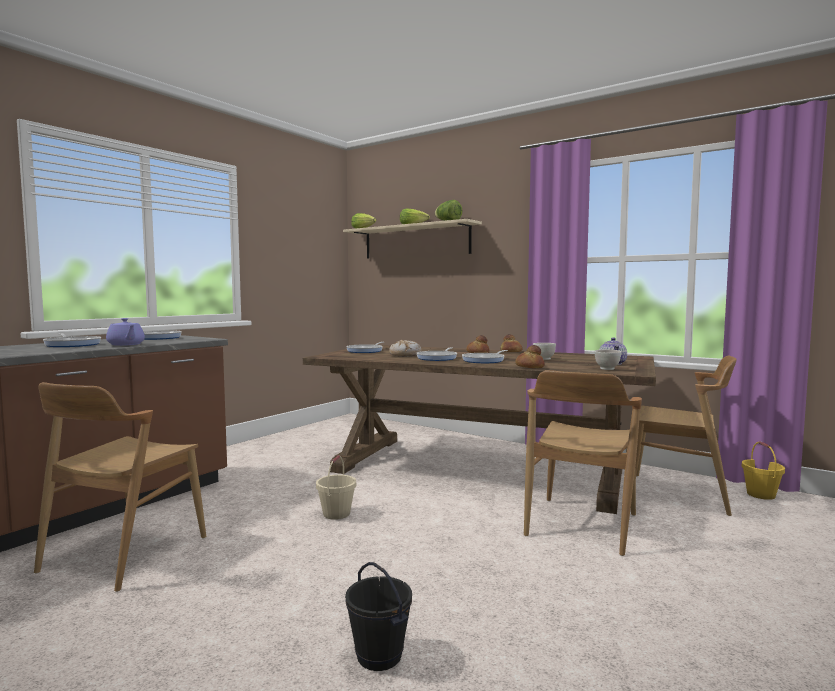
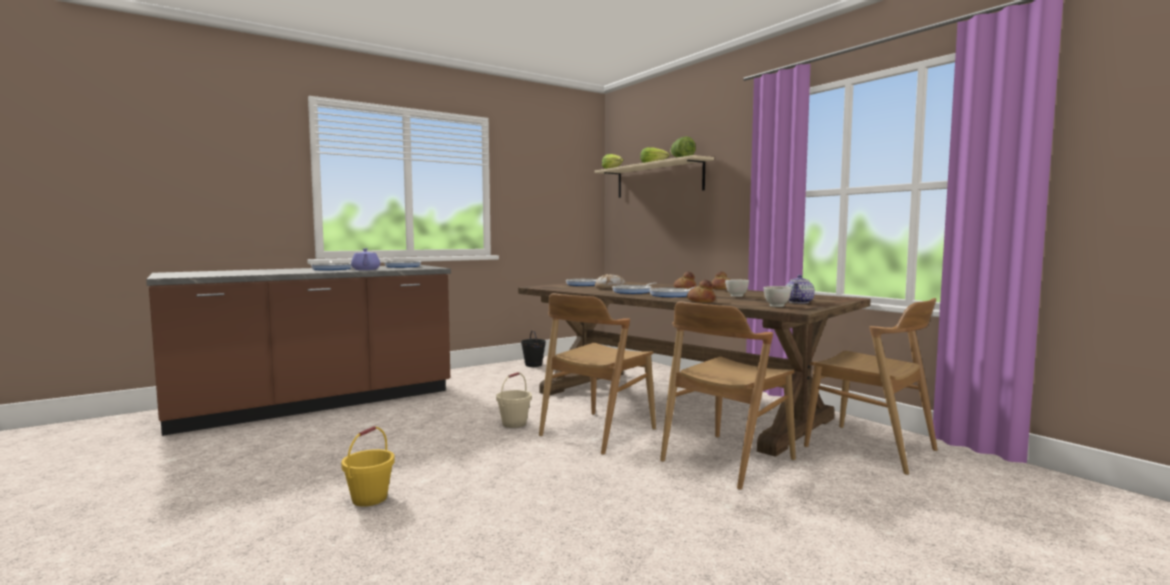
camera: 20 degrees right, 0 degrees up
(124, 554) = (341, 430): brown chair -> brown chair (597, 432)
(378, 656) = (452, 520): black bucket -> black bucket (533, 365)
(760, 494) = (974, 461): yellow bucket -> yellow bucket (369, 498)

